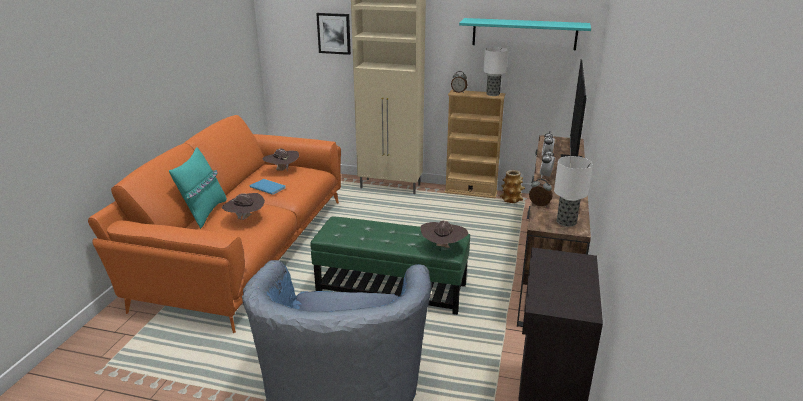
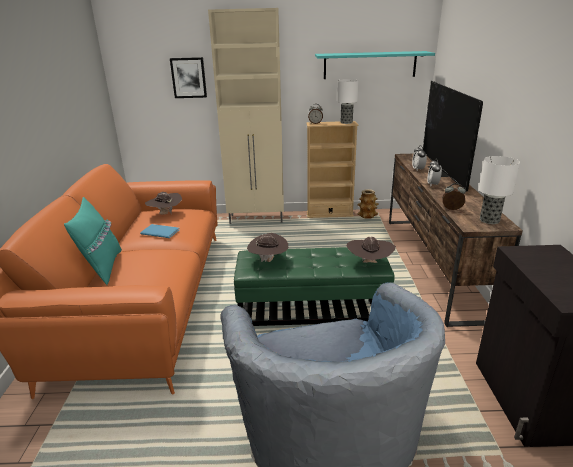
camera: 15 degrees left, 0 degrees up
(245, 219) = (154, 267): brown hat -> brown hat (268, 260)

